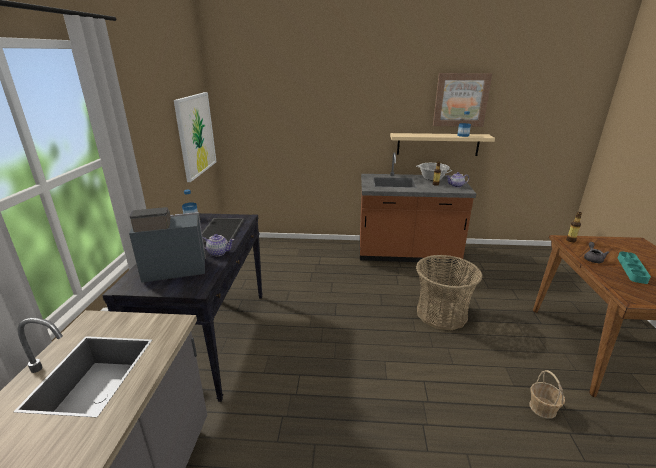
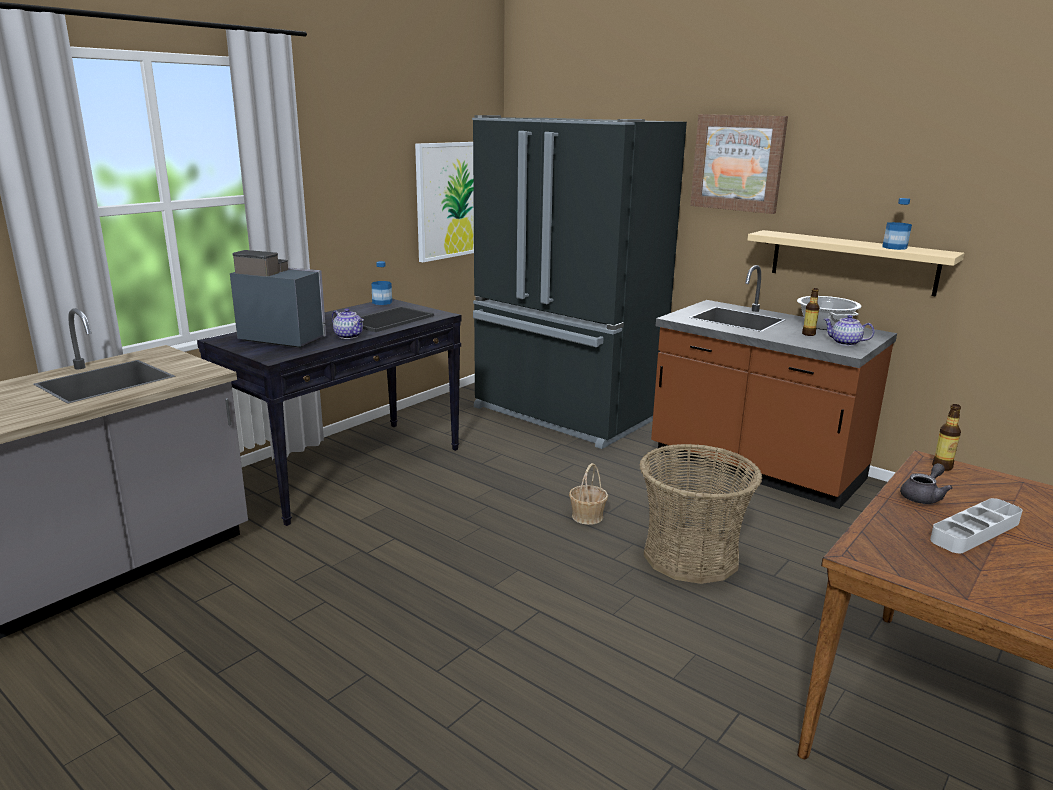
camera: 35 degrees right, 5 degrees down
(291, 253) = (564, 414): none -> black fridge
(461, 100) = (903, 176): picture -> picture (738, 163)
(542, 408) = (676, 721): basket -> basket (587, 516)
(631, 269) = (975, 531): turquoise tray -> grey tray

